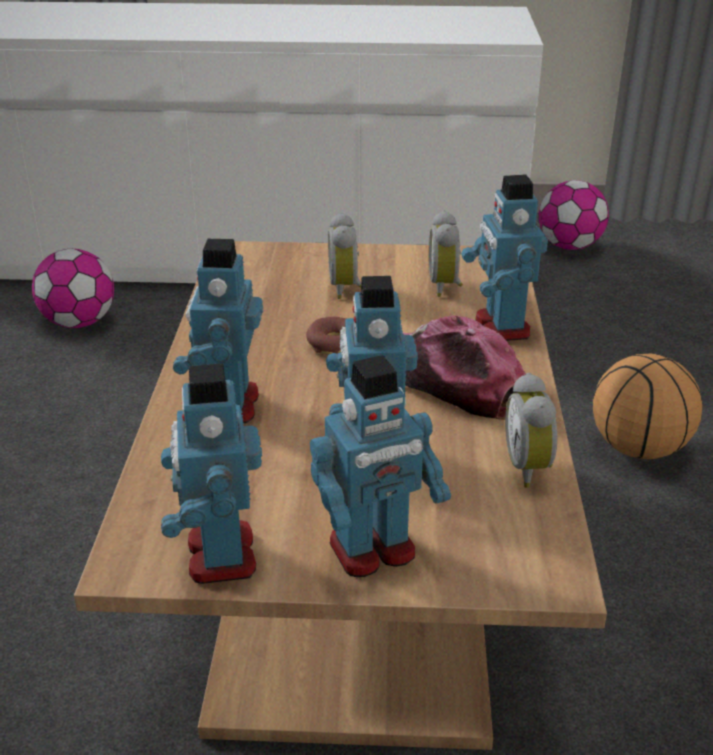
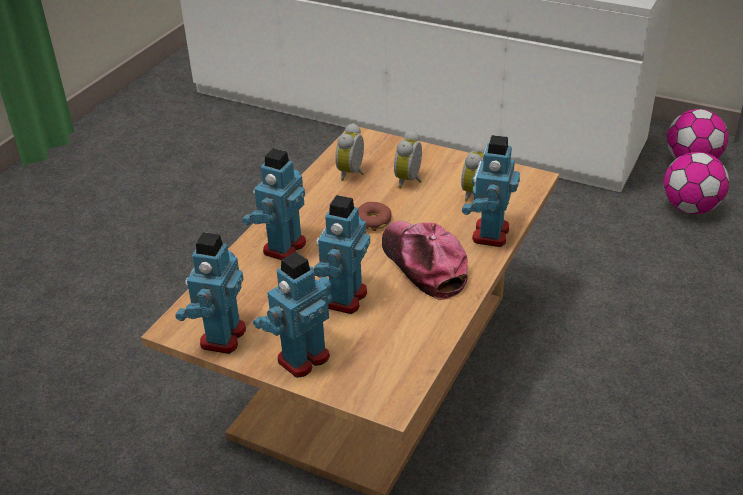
camera: 25 degrees right, 5 degrees up
(79, 323) = (292, 151): football -> football (690, 208)
(373, 551) = (302, 358): toy robot -> toy robot turned 135 degrees clockwise
(530, 468) = (429, 335): alarm clock -> alarm clock (353, 173)
(640, 448) = (624, 342): basketball -> none

